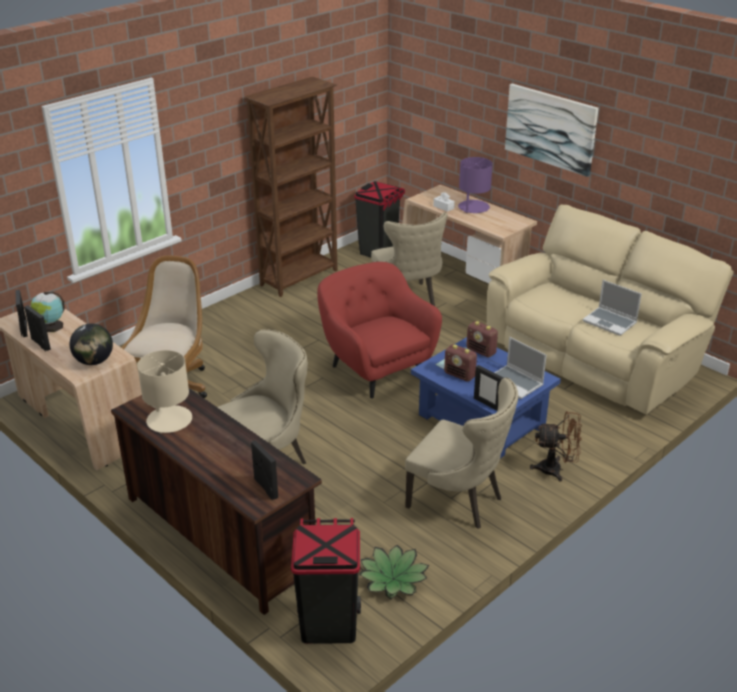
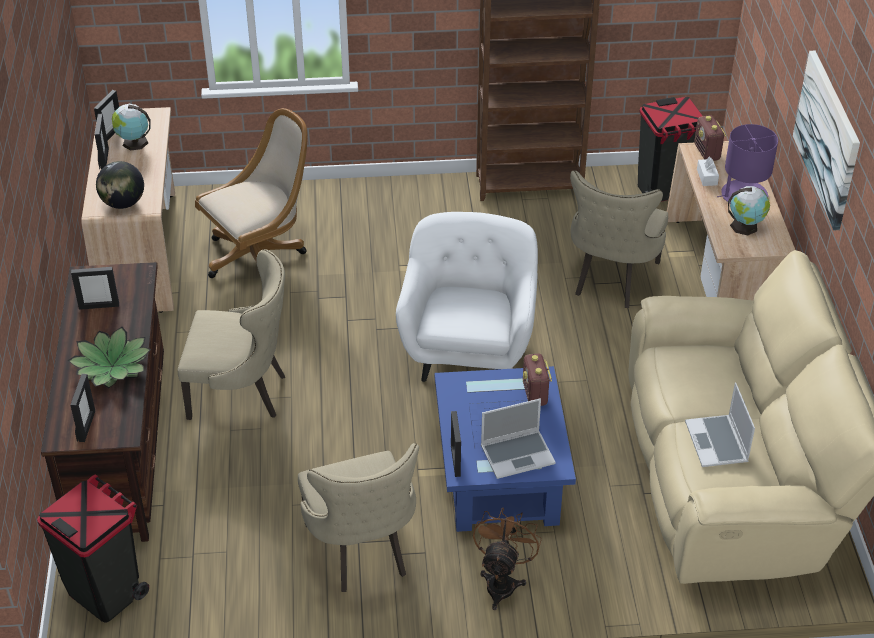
camera: 40 degrees right, 10 degrees up
(169, 420) = (99, 305): beige table lamp -> picture frame
(376, 369) = (468, 349): red armchair -> white armchair
(393, 579) = (206, 587): potted plant -> potted plant (112, 366)
(460, 375) = (473, 410): radio -> radio (707, 153)
(495, 219) = (745, 226): none -> globe
(515, 383) = (518, 454): laptop -> laptop turned 105 degrees counterclockwise
(556, 469) = (502, 582): brown fan -> brown fan turned 120 degrees counterclockwise

